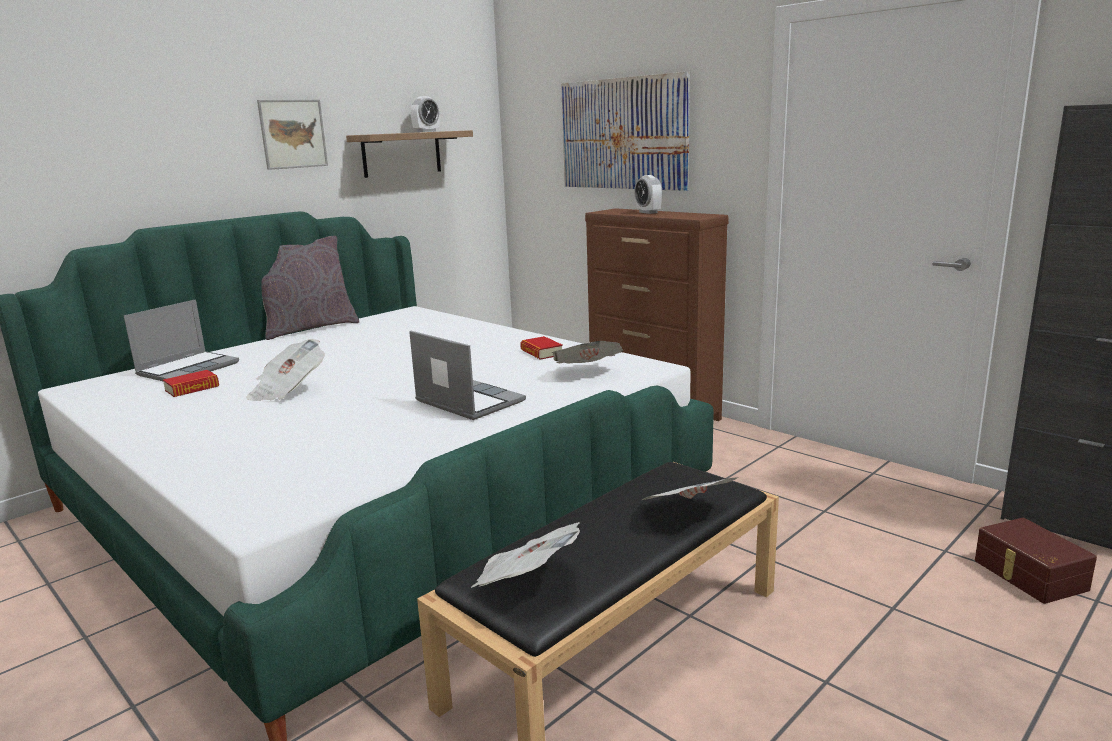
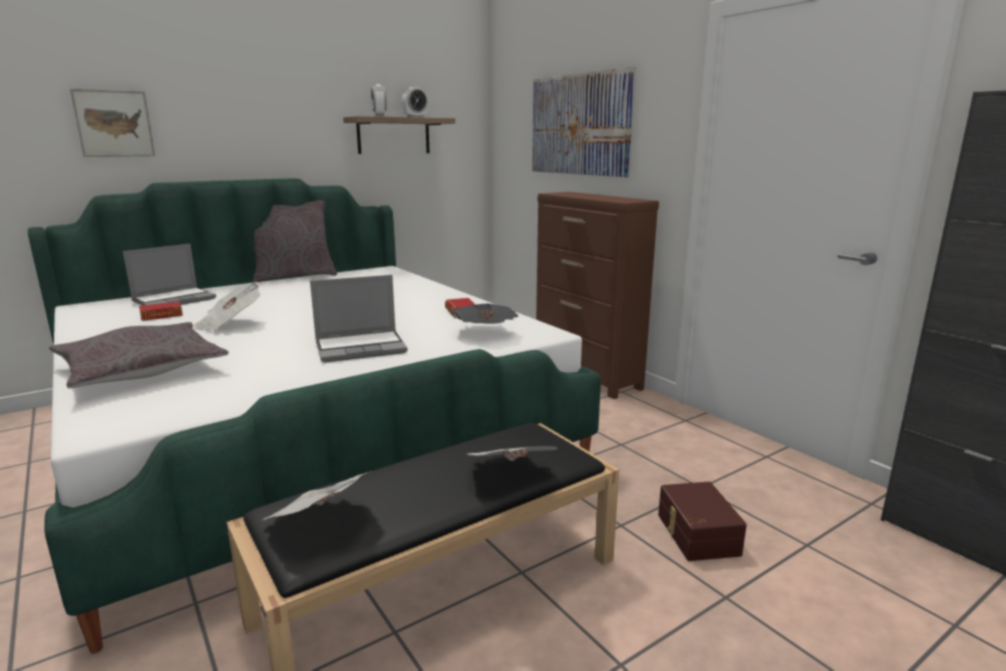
camera: 10 degrees right, 0 degrees up
(237, 451) = (142, 370): none -> grey pillow
(293, 134) = (295, 113): picture -> picture (114, 123)
(467, 401) = (361, 347): laptop -> laptop turned 105 degrees clockwise
(648, 212) = (590, 195): alarm clock -> alarm clock (379, 116)
(1028, 575) = (887, 585): brown storage box -> brown storage box (696, 534)

